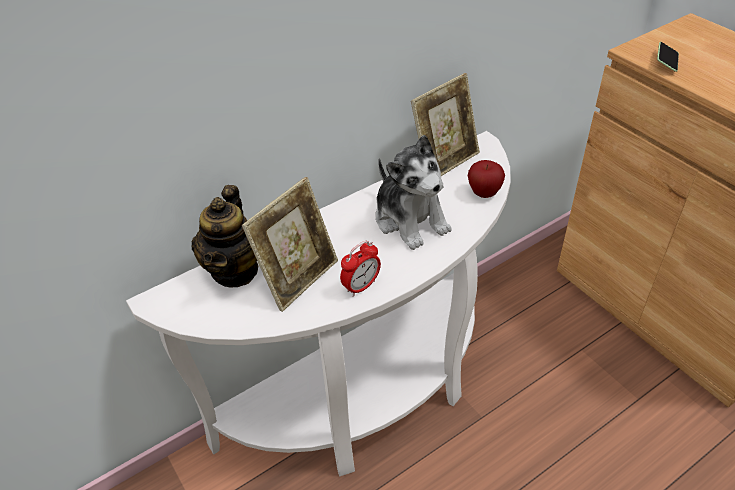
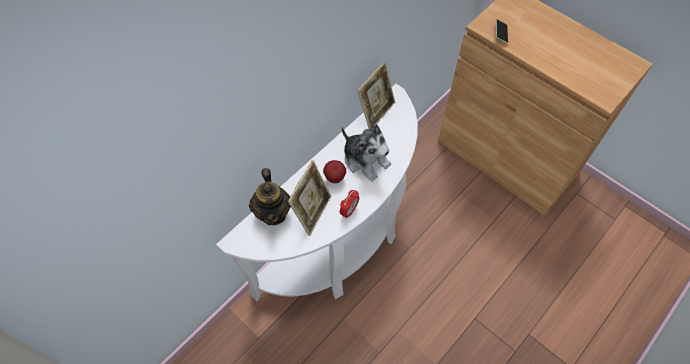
camera: 15 degrees left, 15 degrees up
(484, 193) = (404, 133): apple -> apple (334, 178)

